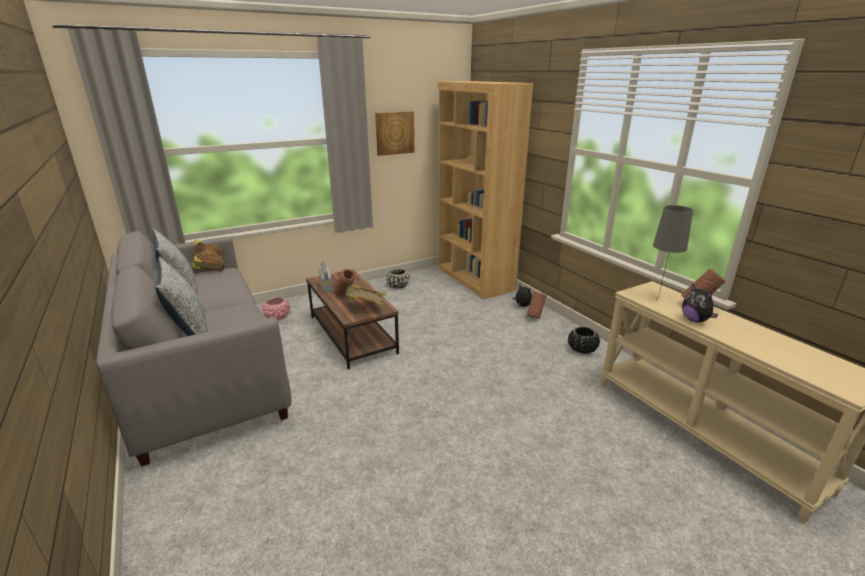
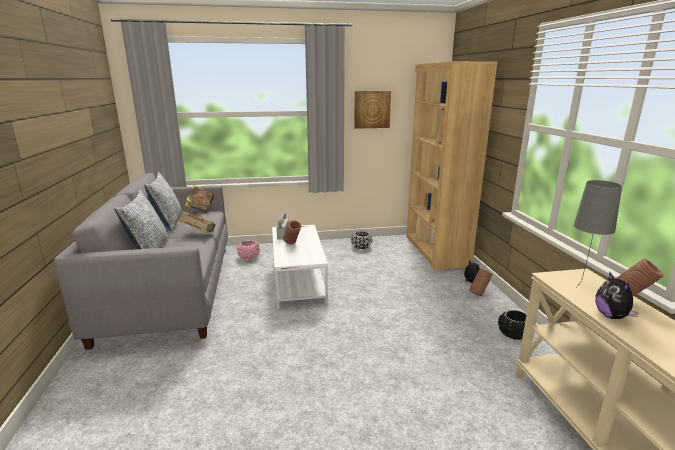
camera: 20 degrees right, 5 degrees down
(351, 334) = (297, 280): brown coffee table -> white coffee table
(365, 308) = (301, 256): book -> book (199, 234)

